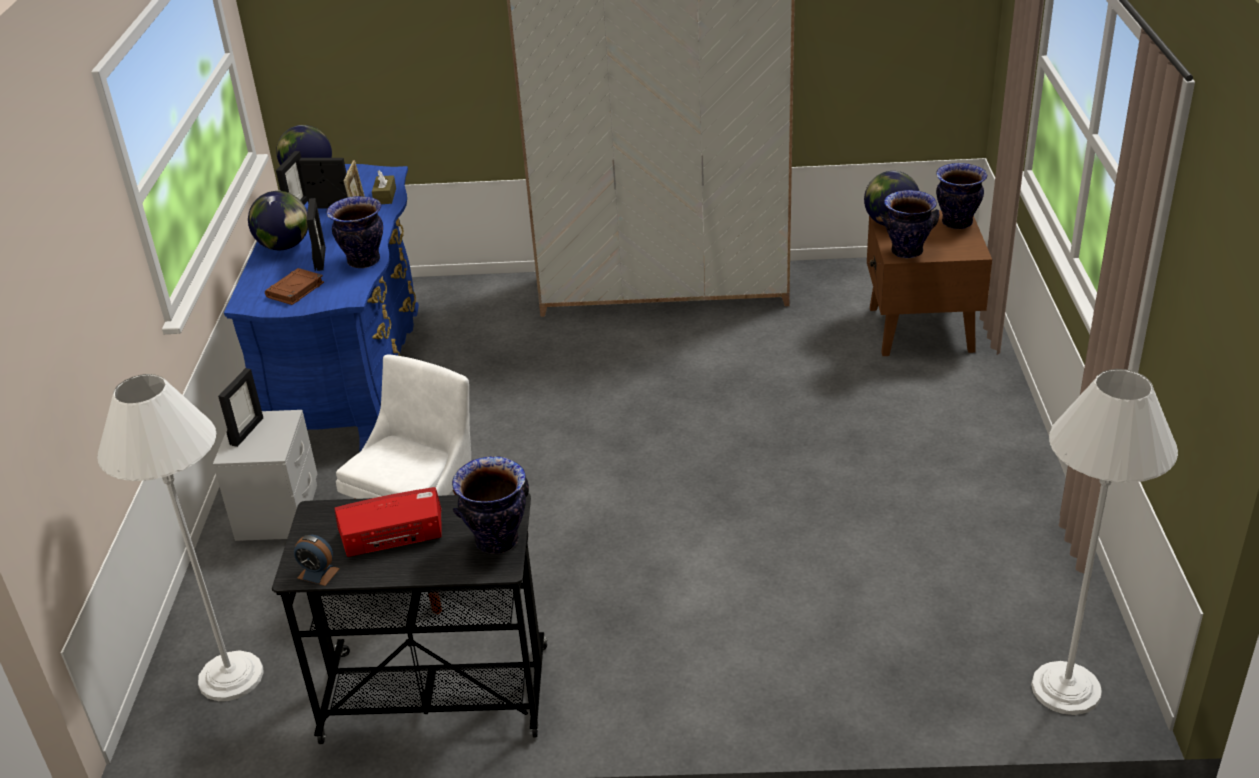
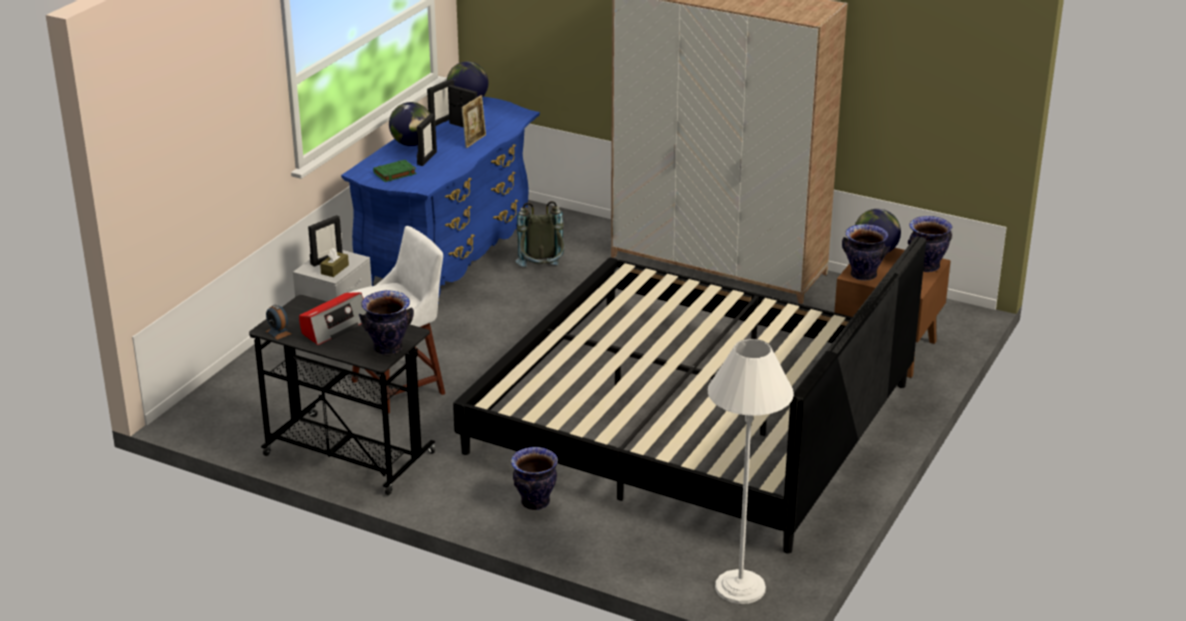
camera: 25 degrees right, 5 degrees down
(230, 677) = (241, 405): white floor lamp -> none
(295, 290) = (394, 174): brown book -> green book
(363, 261) = (452, 167): vase -> vase (535, 502)
(385, 196) = (505, 129): brown tissue box -> brown tissue box (334, 269)
(392, 535) = (334, 327): radio -> radio turned 120 degrees clockwise
(478, 359) = (542, 272): none -> grey backpack
(803, 483) = (691, 419): none -> bed

